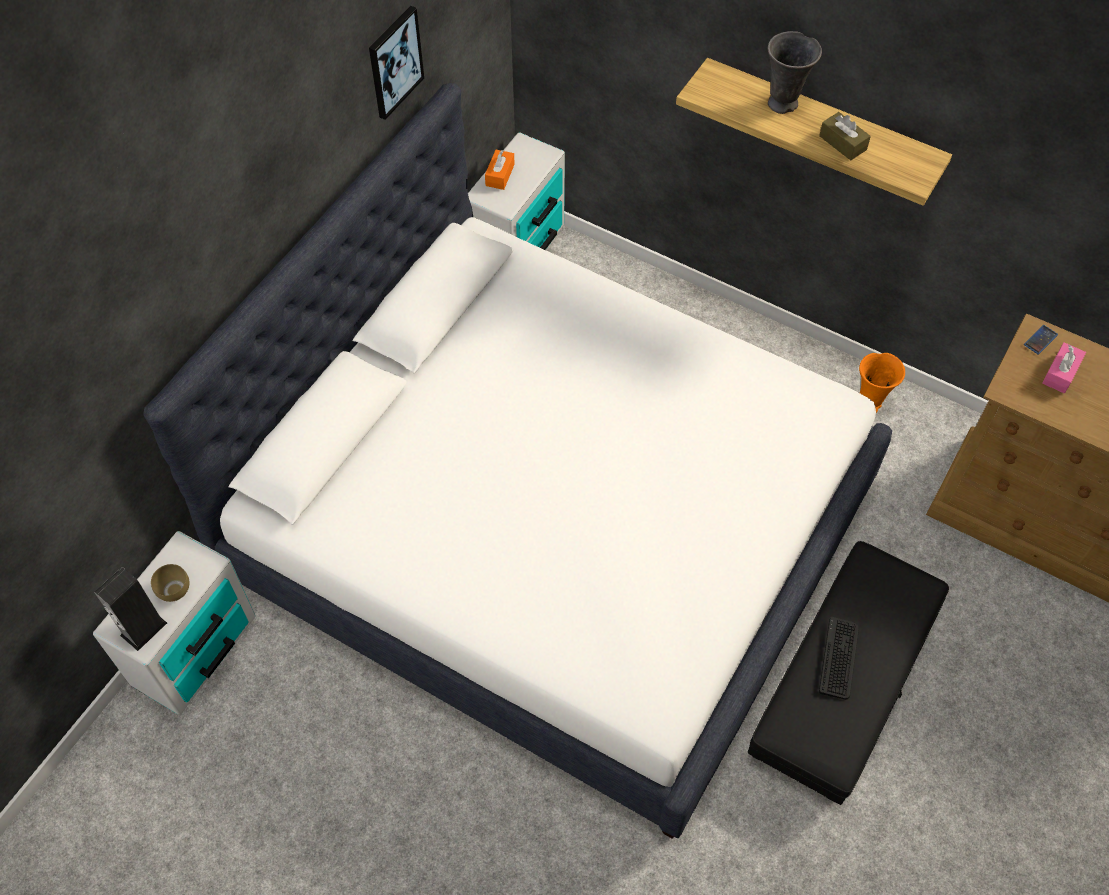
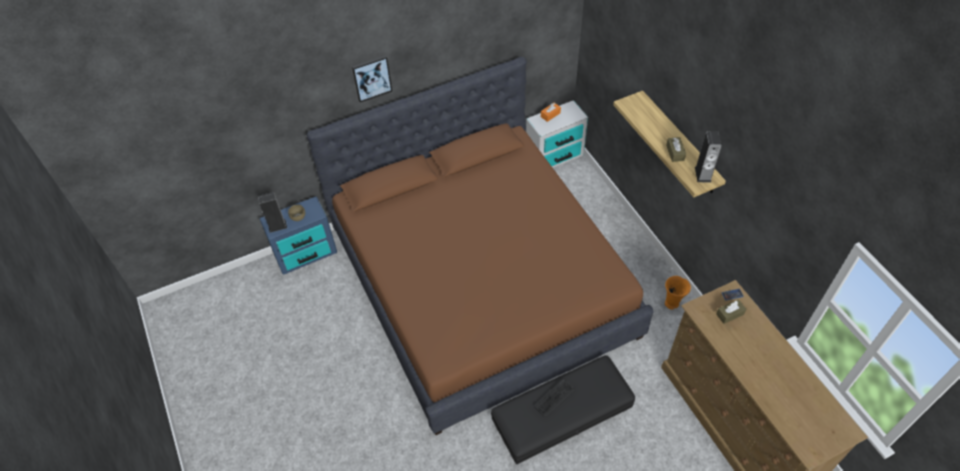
camera: 35 degrees right, 5 degrees down
(198, 654) = (307, 256): white nightstand -> blue nightstand
(394, 62) = (493, 36): picture -> picture (372, 78)
(552, 529) = (481, 282): white bed -> brown bed
(784, 104) = (661, 124): grey vase -> none
(912, 160) = (703, 174): none -> speaker
(1060, 373) = (729, 314): pink tissue box -> brown tissue box

